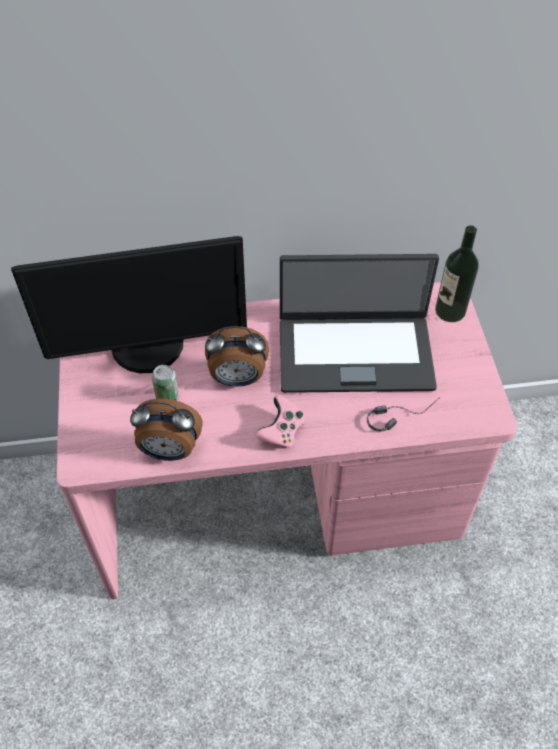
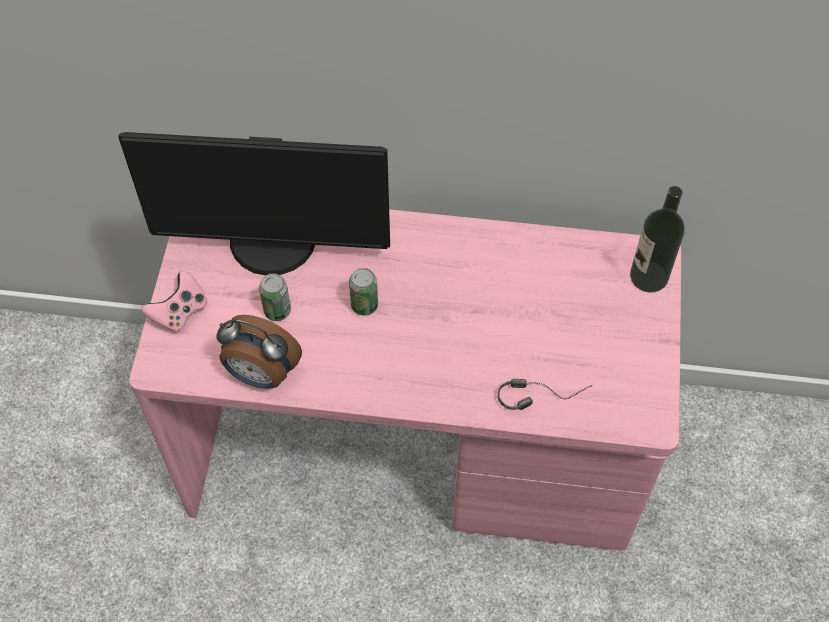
camera: 15 degrees right, 5 degrees up
(237, 378) = (364, 305): alarm clock -> can
(281, 431) = (395, 381): pink game controller -> pink game controller (179, 312)
(355, 352) = (513, 304): laptop -> none

